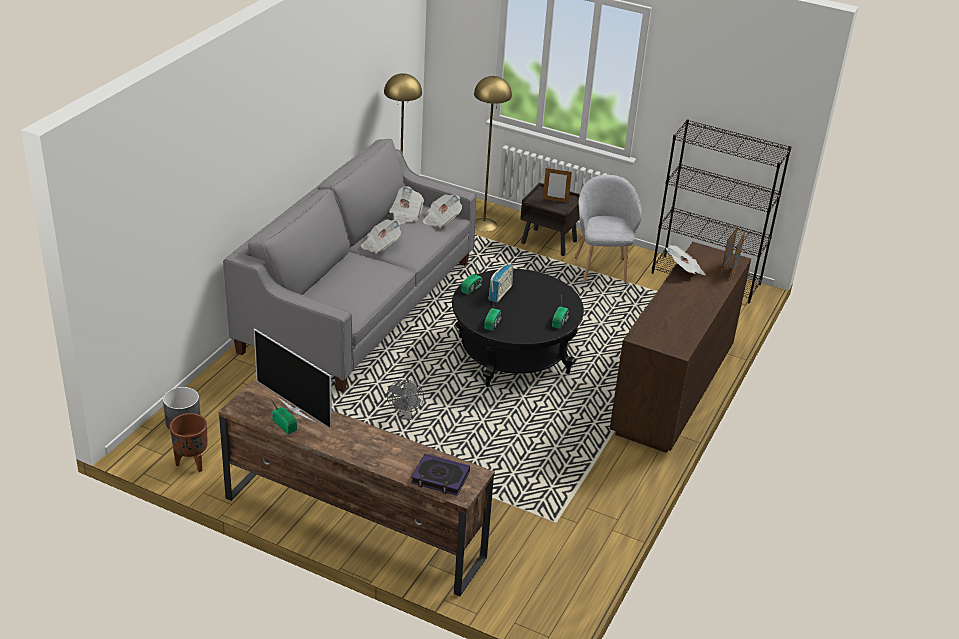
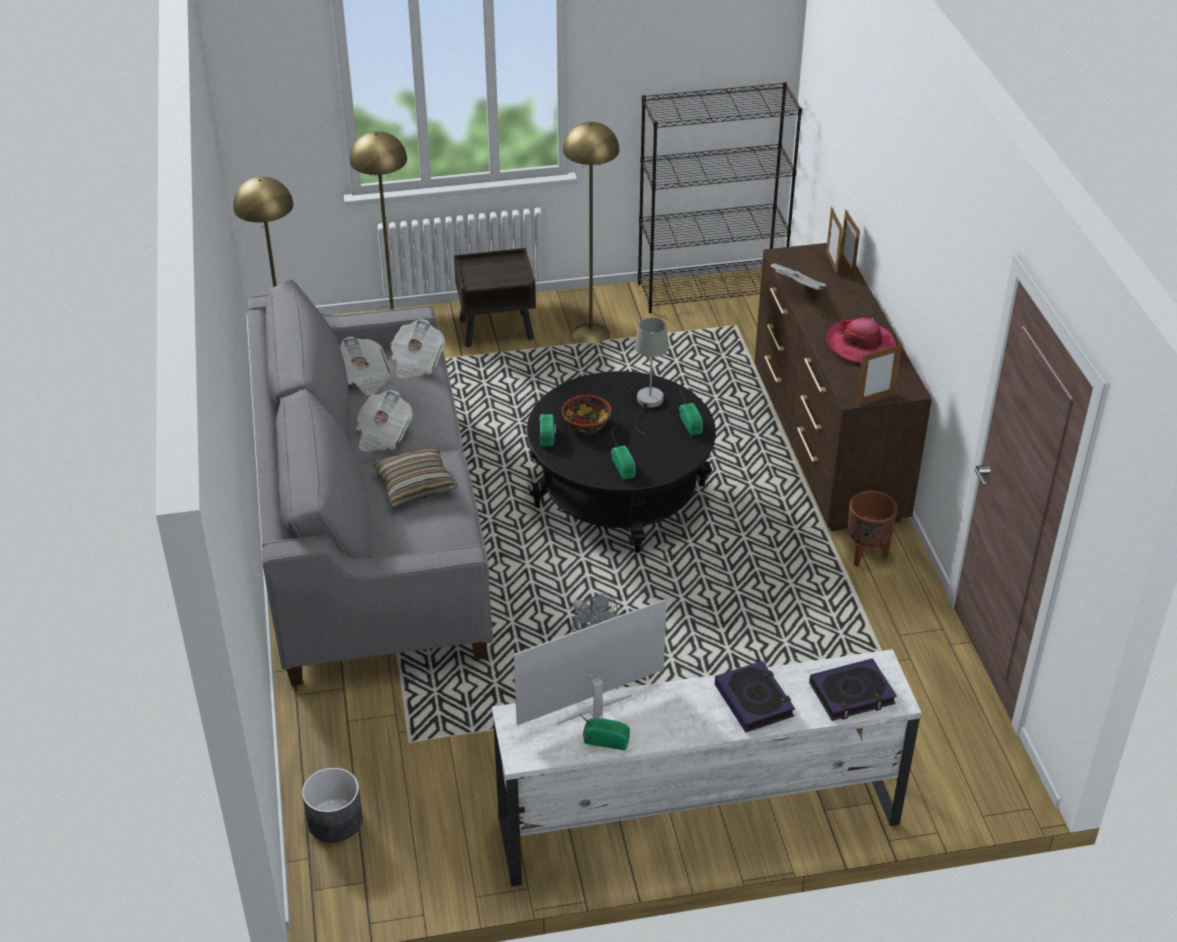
camera: 35 degrees left, 5 degrees up
(191, 463) = (414, 869): brown planter -> brown planter (866, 555)
(297, 409) = (594, 711): television -> television turned 150 degrees clockwise
(353, 526) = (696, 821): brown tv stand -> white tv stand
(365, 274) = (415, 484): none -> pillow
(383, 451) = (754, 700): none -> book
(500, 293) = (586, 424): radio -> bowl
(548, 301) = (648, 405): none -> grey table lamp
(555, 200) = (498, 270): picture frame -> picture frame (875, 398)
(601, 268) = (590, 333): grey armchair -> yellow floor lamp
(682, 314) = (860, 344): none -> hat

